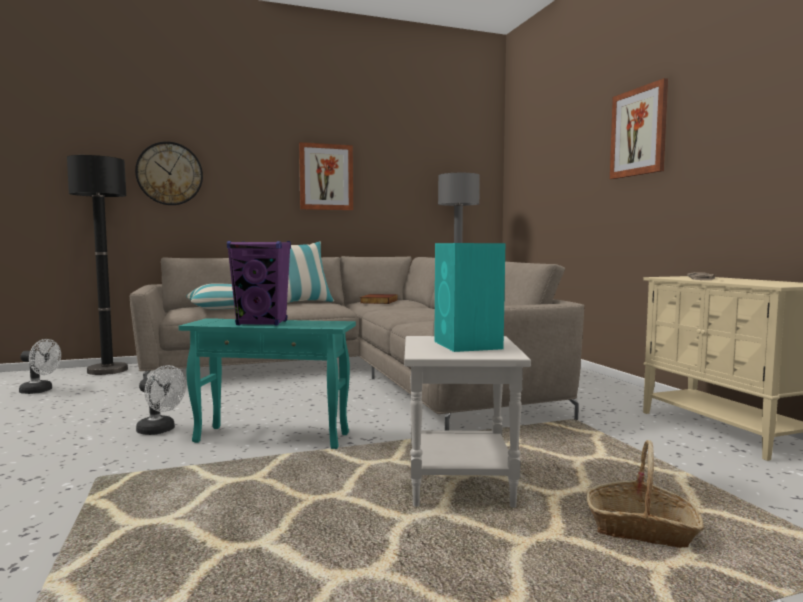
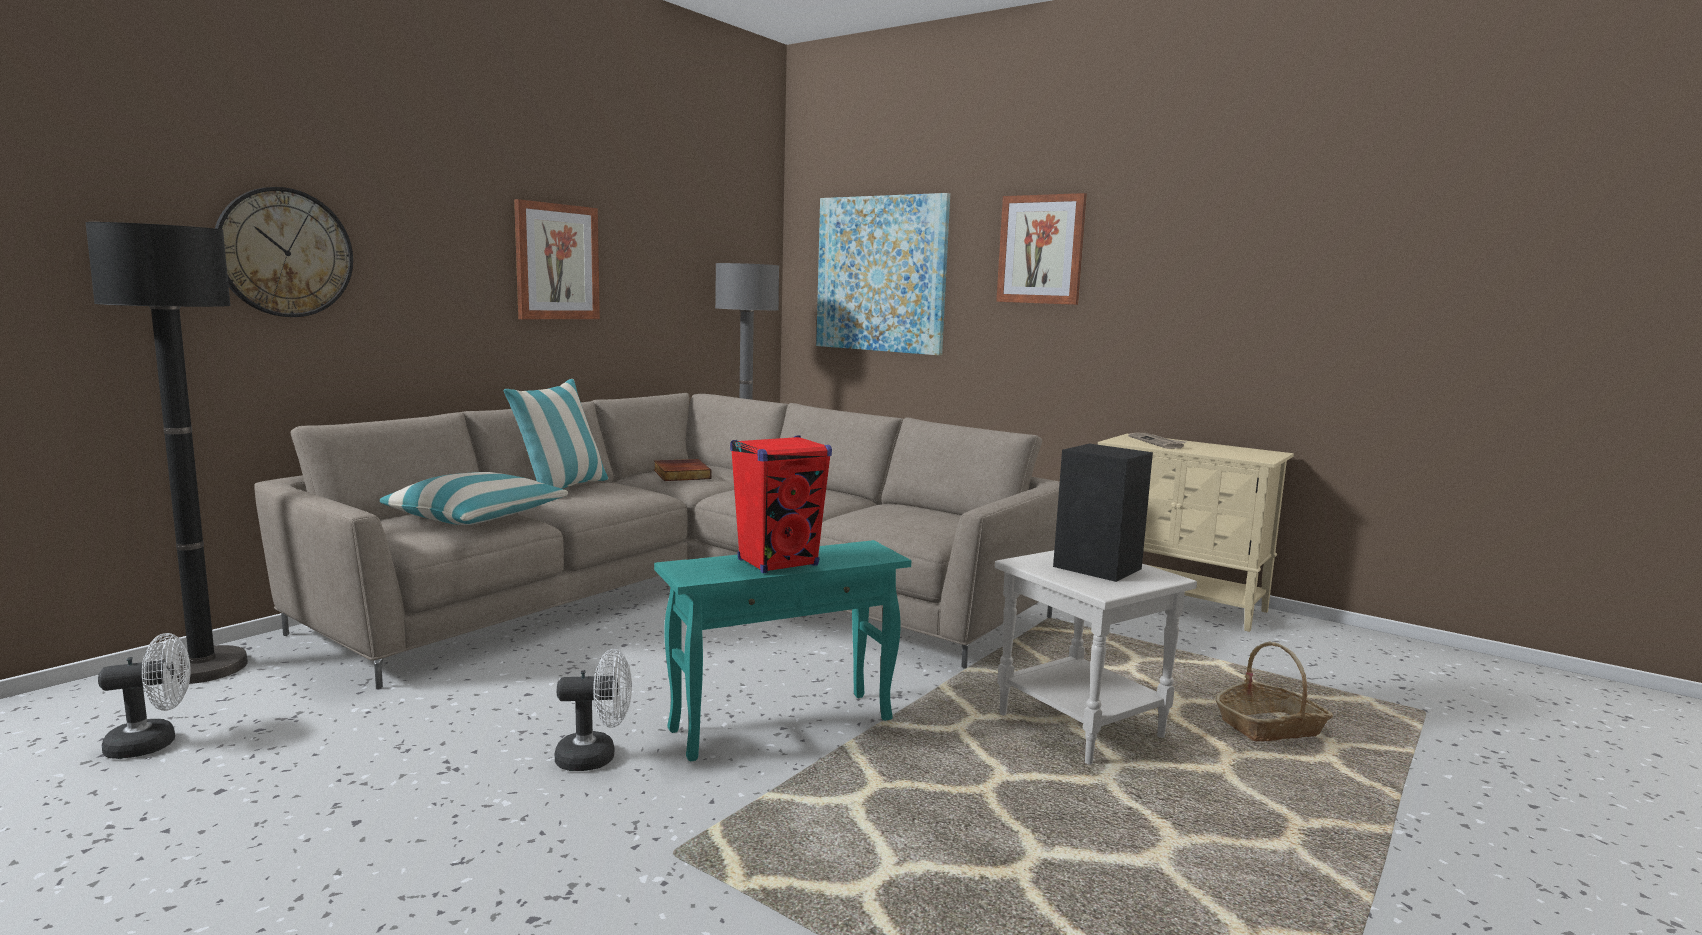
camera: 35 degrees left, 5 degrees up
(262, 323) = (778, 563): purple speaker -> red speaker
(468, 345) = (1099, 568): turquoise speaker -> black speaker
(548, 173) = (881, 274): none -> picture

